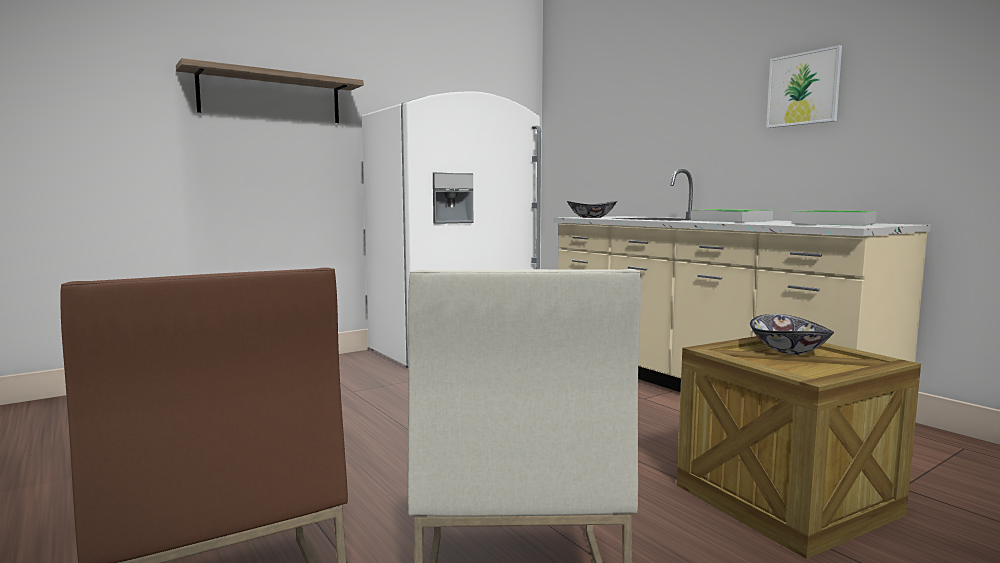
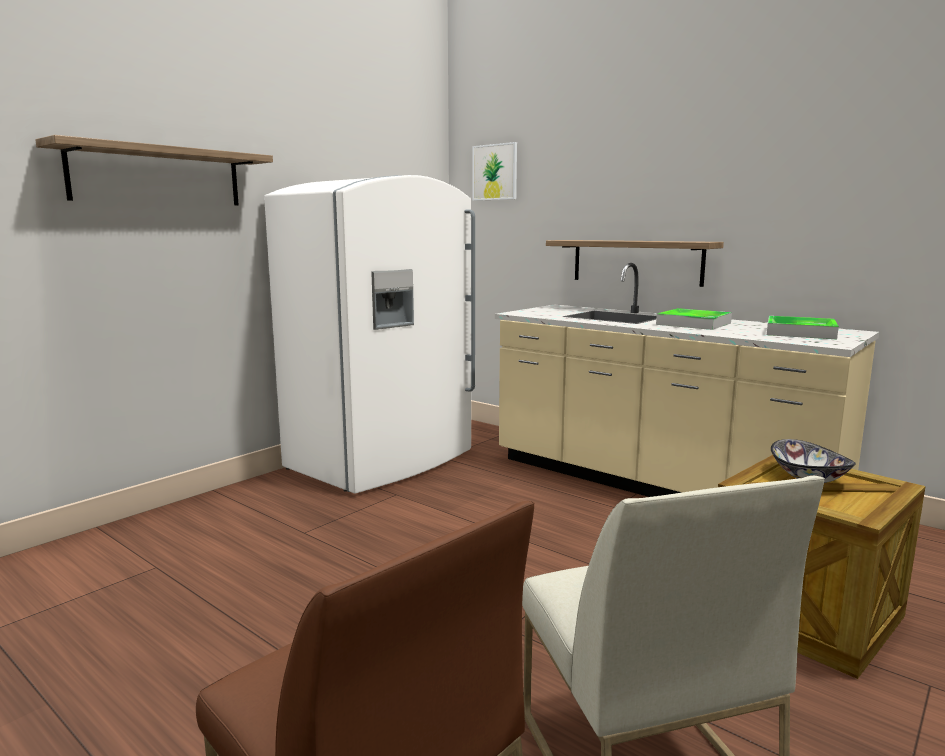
camera: 15 degrees left, 5 degrees up
(591, 217) = (536, 313): bowl -> none
(693, 170) = (636, 262): none -> shelf
(803, 89) = (757, 190): picture -> picture (495, 172)

